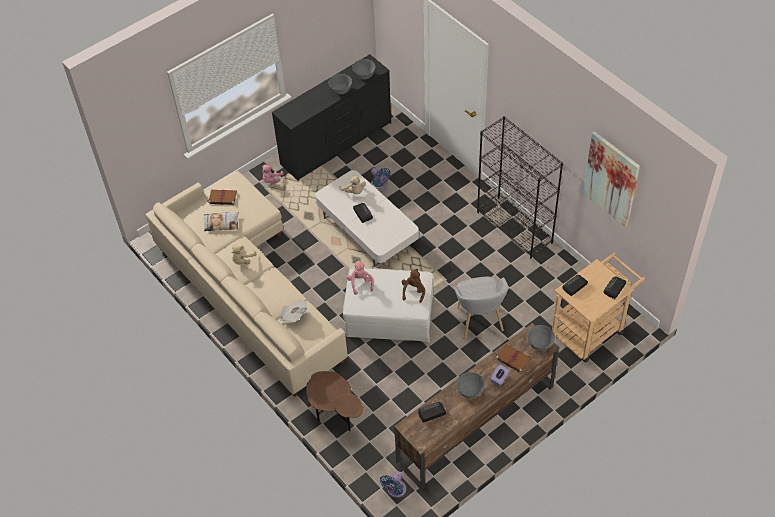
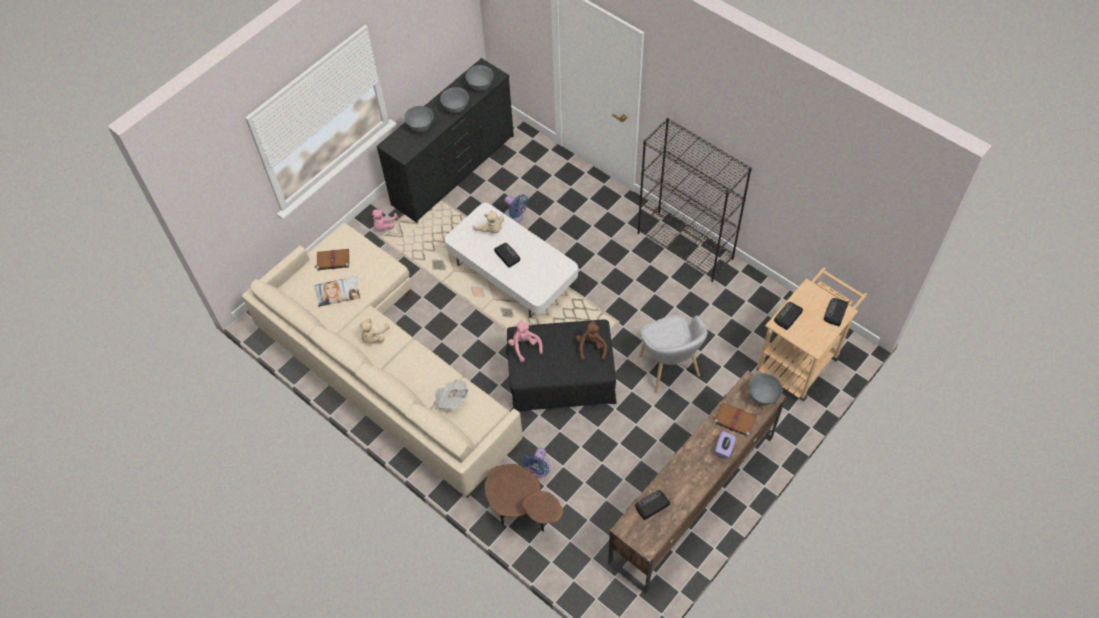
camera: 10 degrees left, 5 degrees up
(389, 317) = (561, 378): white ottoman -> black ottoman
(395, 490) = (614, 599): blue fan -> blue fan (538, 469)
(470, 392) = (692, 471): grey bowl -> grey bowl (420, 127)
(611, 179) = (820, 182): picture -> none

